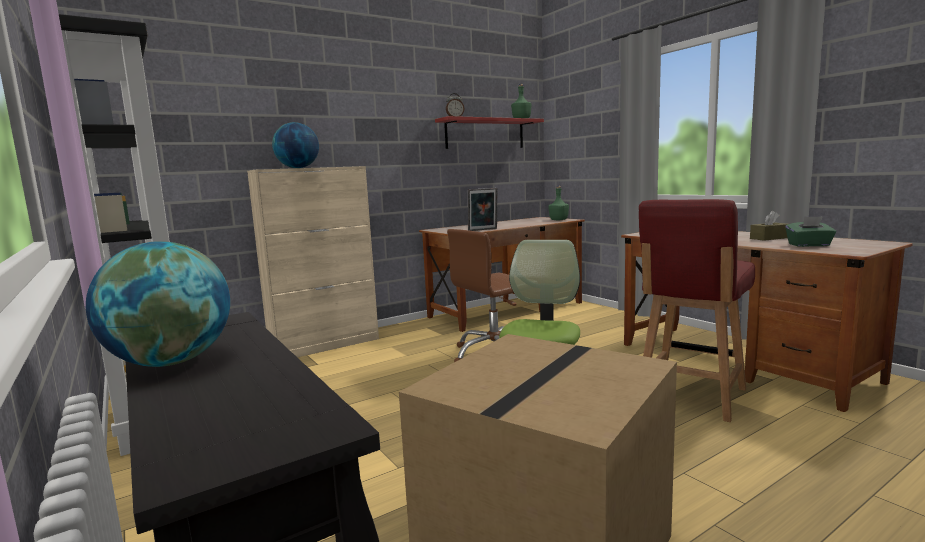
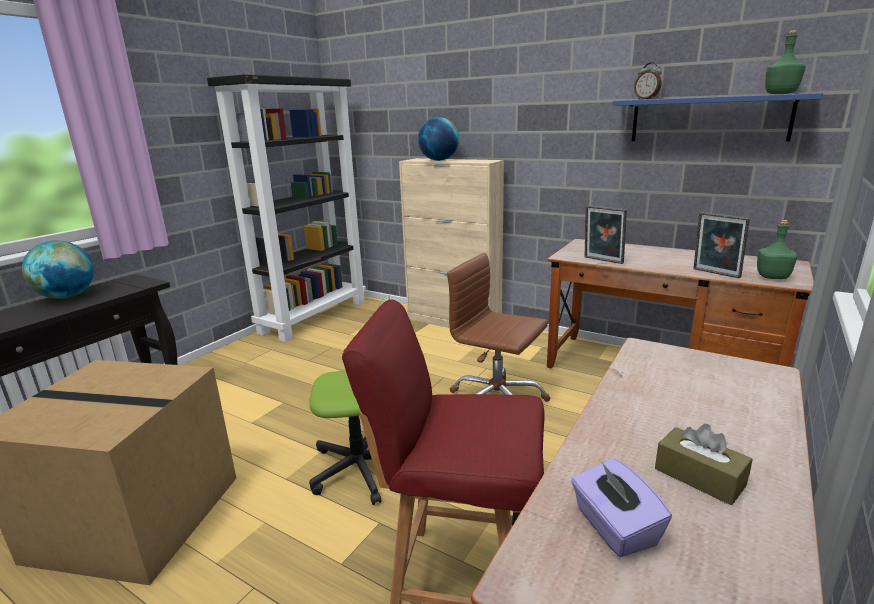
camera: 65 degrees right, 10 degrees up
(485, 134) = (708, 119): red shelf -> blue shelf
(541, 223) = (715, 273): none -> picture frame
(809, 245) = (614, 527): green tissue box -> purple tissue box

